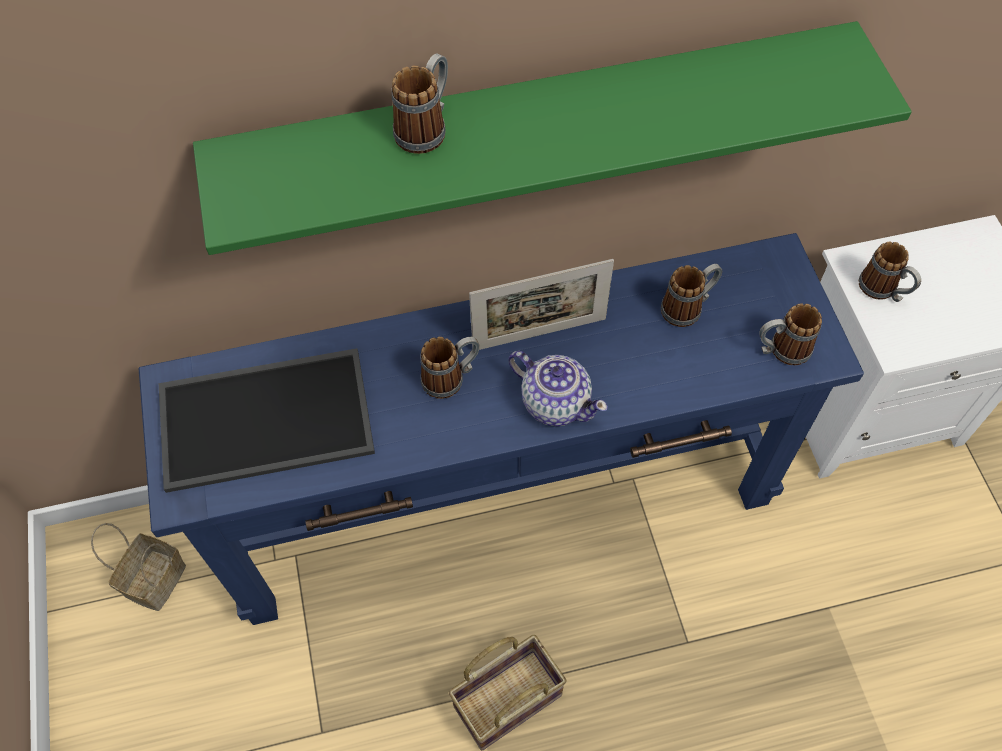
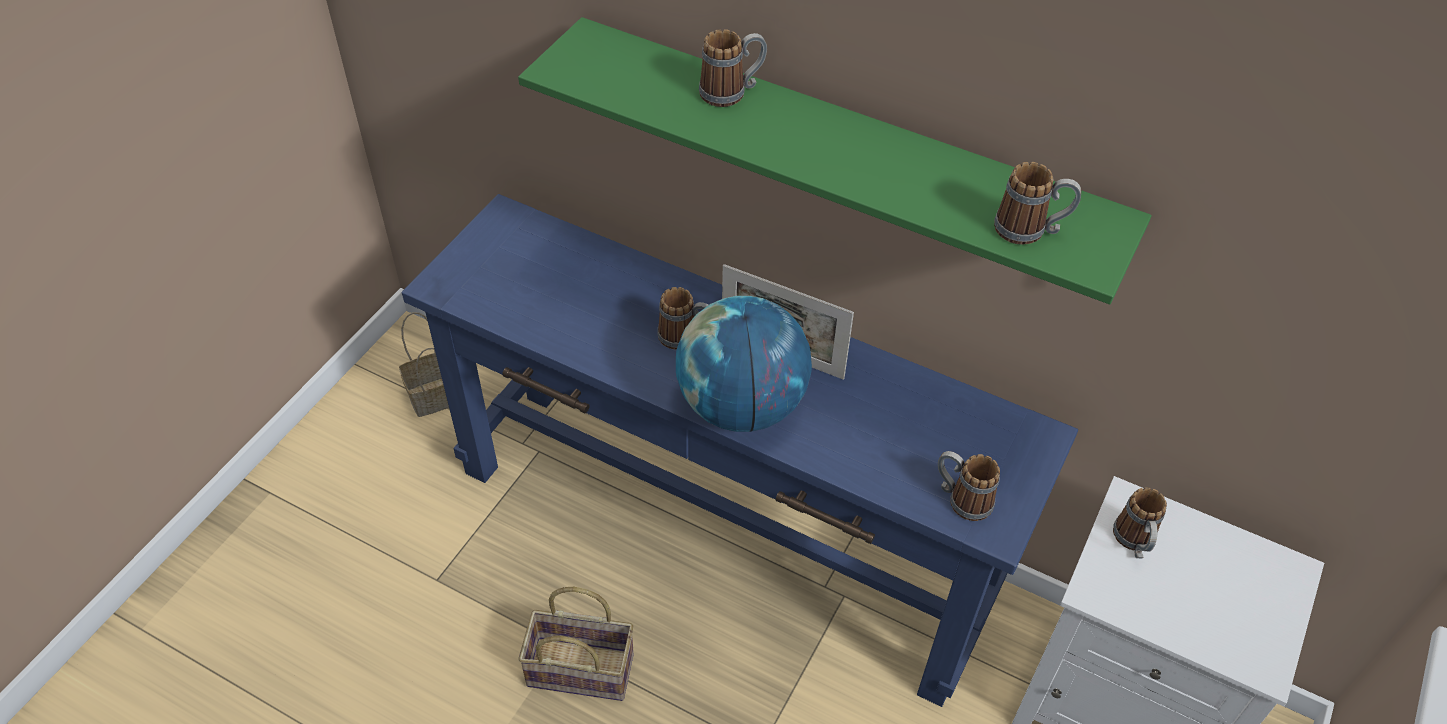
camera: 40 degrees right, 10 degrees down
(267, 416) = (541, 276): tray -> none
(555, 402) = (741, 406): teapot -> globe
(688, 307) = (919, 417): mug -> mug (1030, 230)

